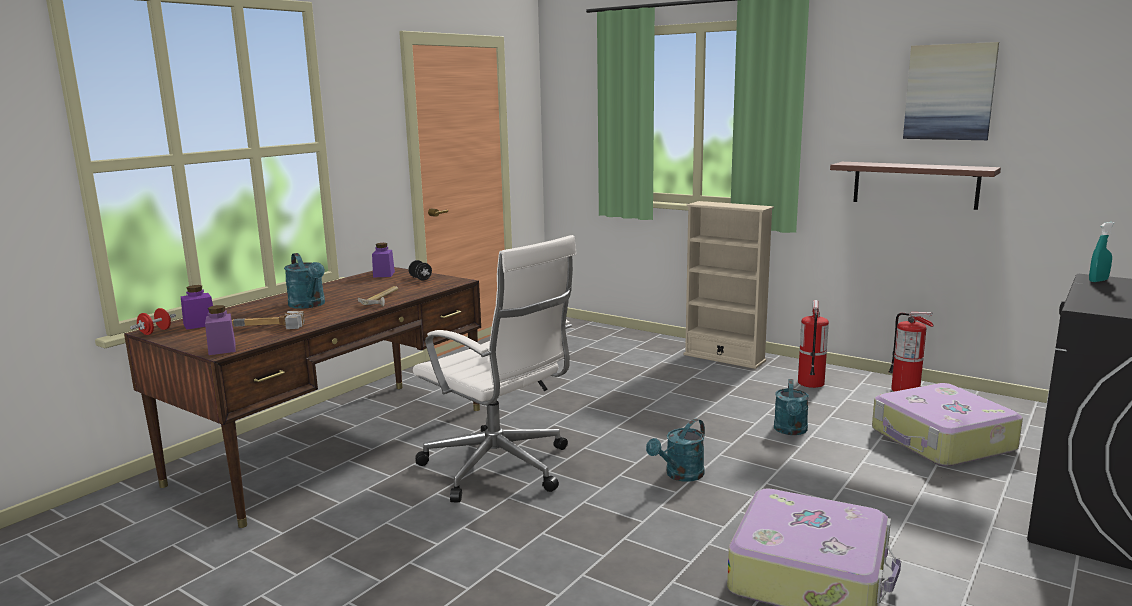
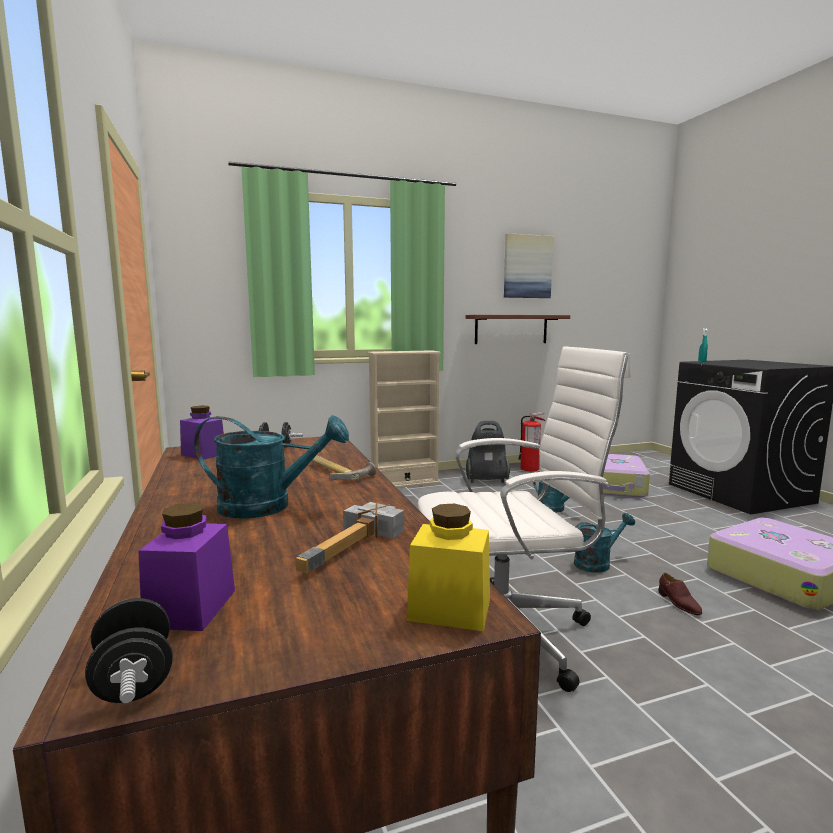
camera: 55 degrees left, 5 degrees down
(155, 332) = (134, 680): red dumbbell -> black dumbbell
(222, 349) = (449, 609): purple jar -> yellow jar
(648, 523) = (678, 603): none -> brown shoe
(680, 475) = (597, 563): turquoise watering can -> turquoise watering can turned 105 degrees counterclockwise
(810, 383) = (486, 480): fire extinguisher -> vacuum cleaner

